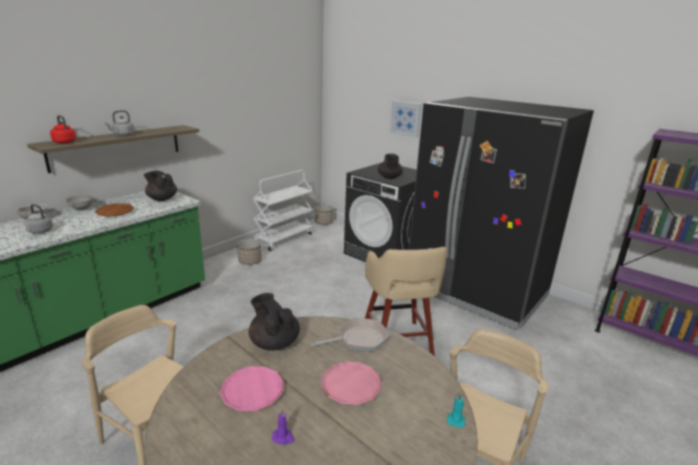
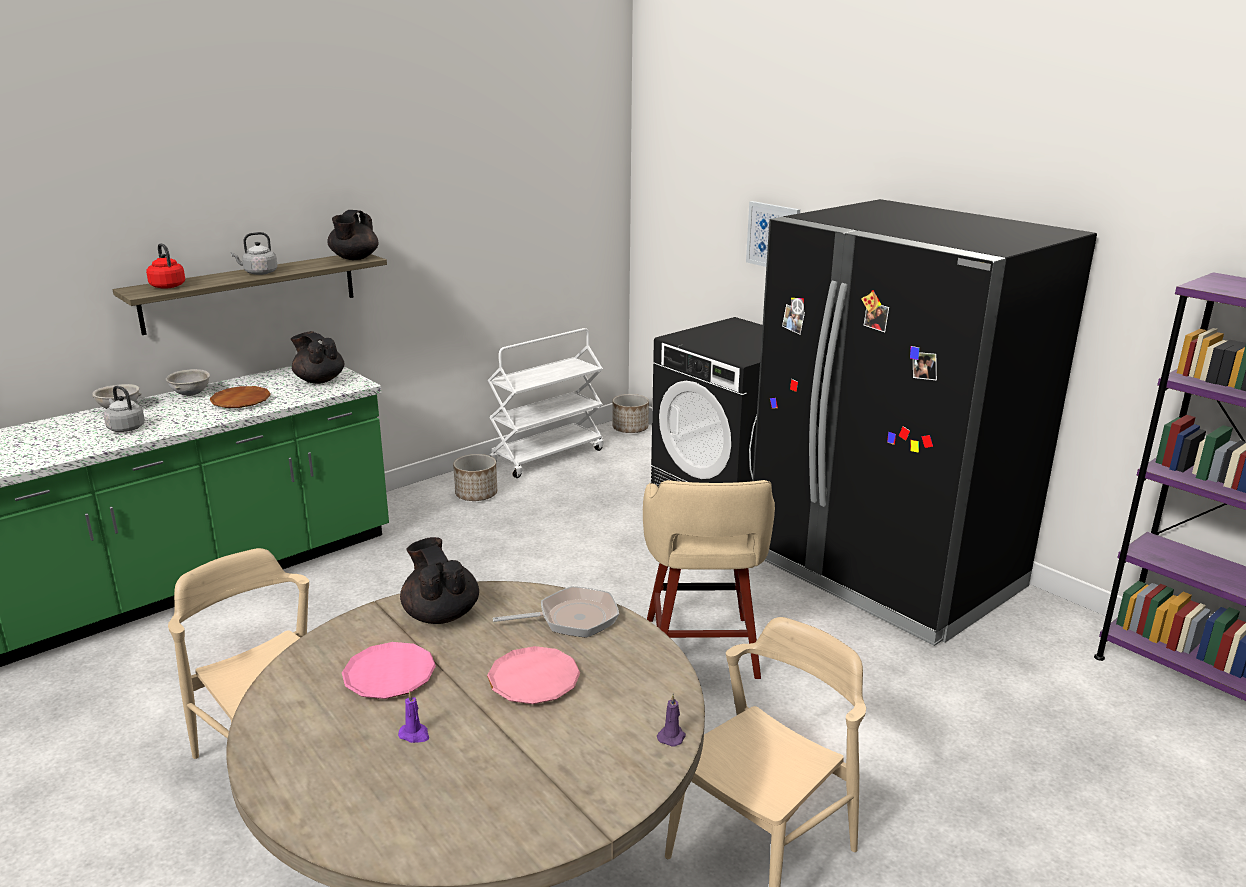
camera: 10 degrees right, 0 degrees up
(389, 178) = (731, 349): black teapot -> black teapot (354, 258)
(456, 420) = (672, 736): turquoise candle -> purple candle

